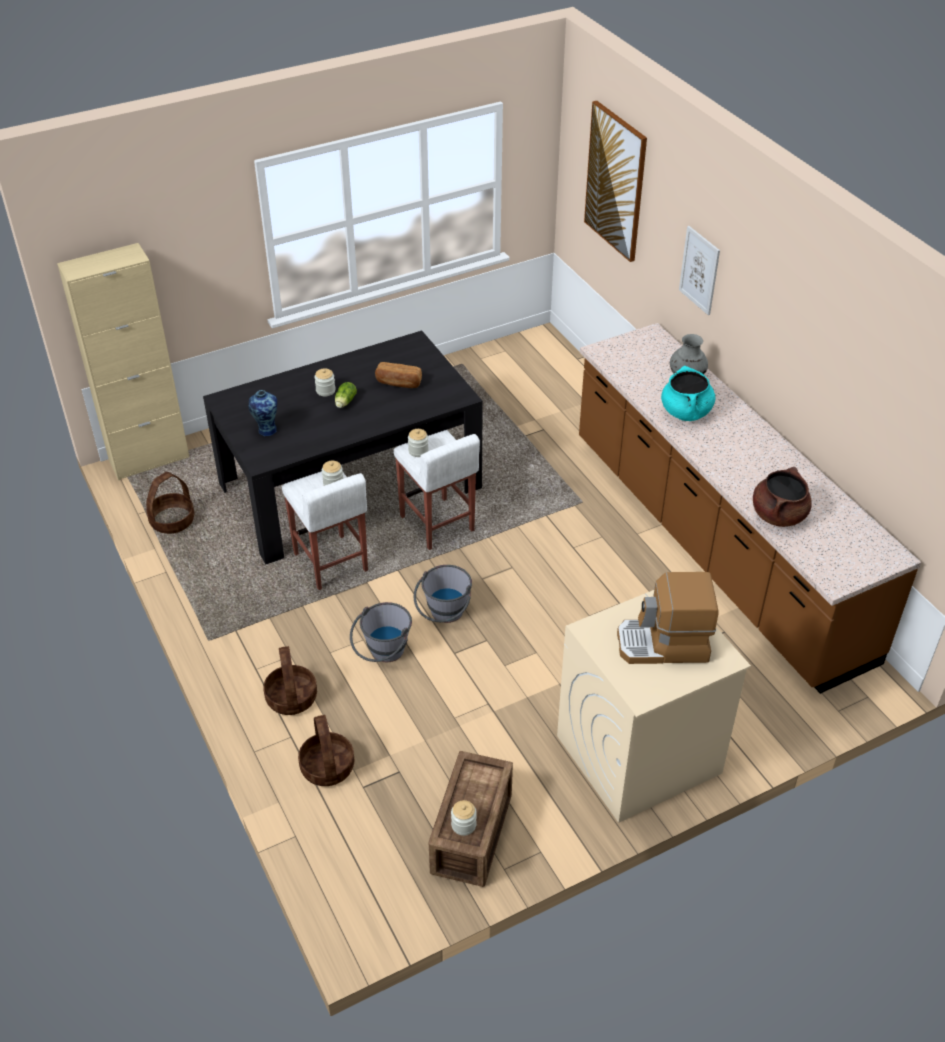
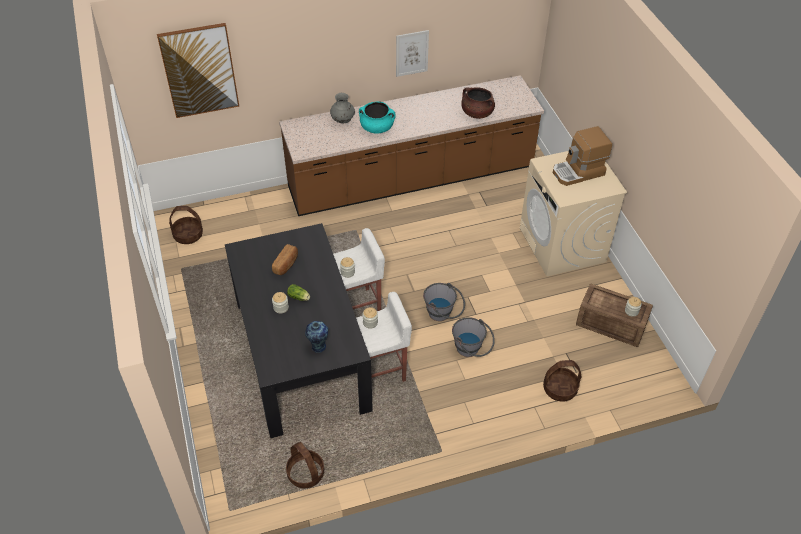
camera: 80 degrees left, 5 degrees up
(149, 459) = (221, 490): beige cabinet -> none
(292, 698) = (501, 404): basket -> basket (188, 235)
(663, 645) = (578, 172): coffee machine -> coffee machine turned 60 degrees clockwise
(699, 270) = (307, 64): picture -> picture (412, 53)

